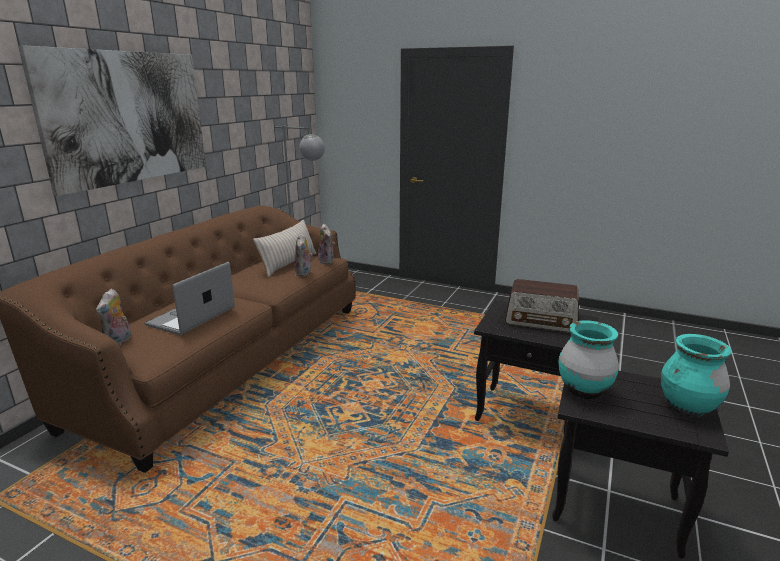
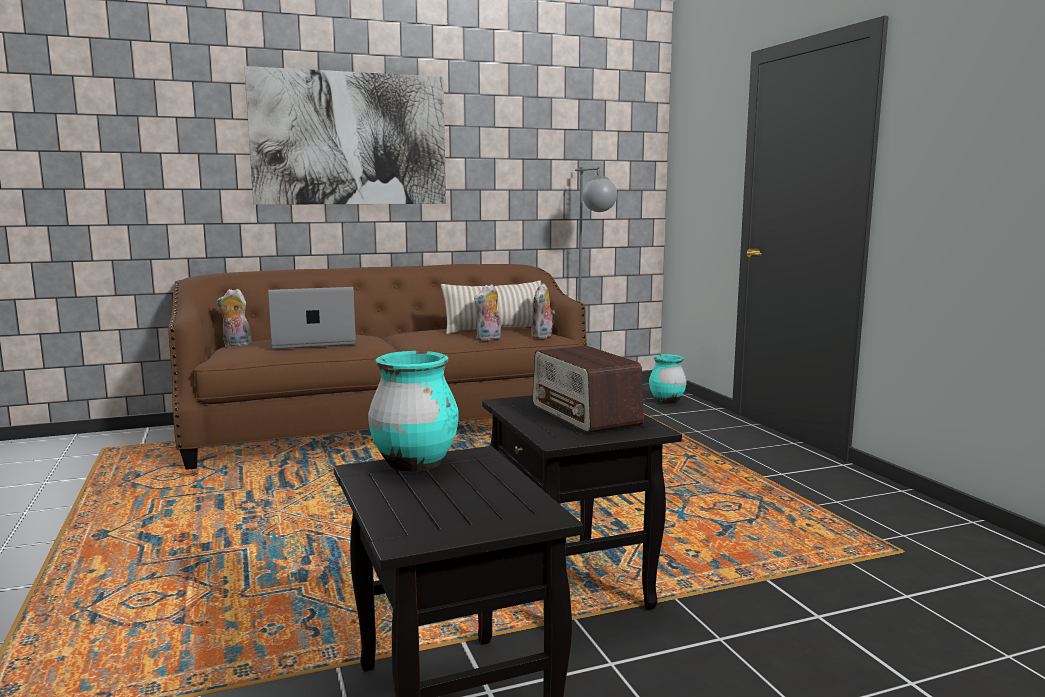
camera: 45 degrees right, 10 degrees down
(119, 342) = (235, 345): plush toy -> plush toy turned 45 degrees clockwise
(687, 408) = (473, 519): turquoise vase -> turquoise vase (667, 401)

